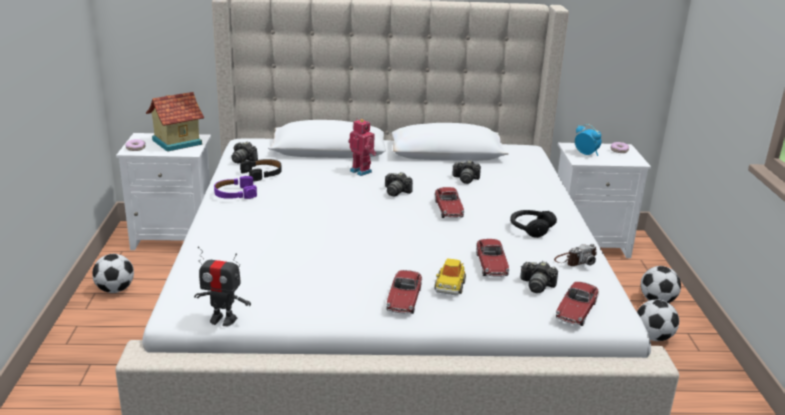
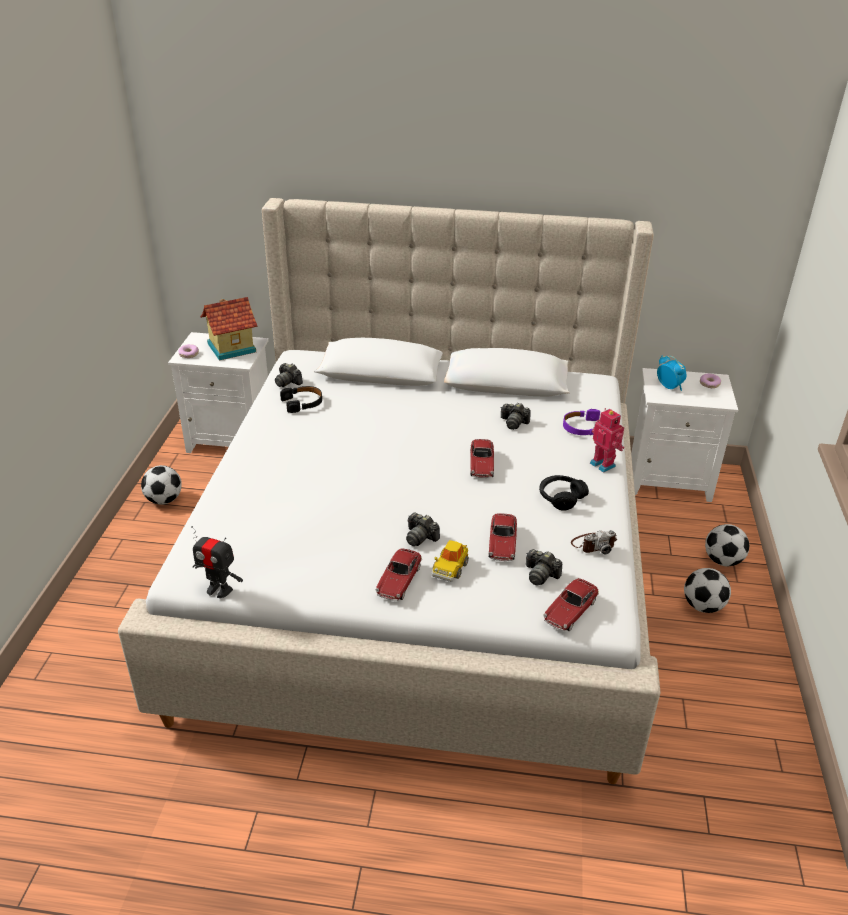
camera: 10 degrees right, 10 degrees up
(235, 194) = (268, 429): purple headphones -> purple headphones (582, 428)
(362, 171) = (406, 405): toy robot -> toy robot (604, 464)
(396, 192) = (434, 436): camera -> camera (420, 537)

